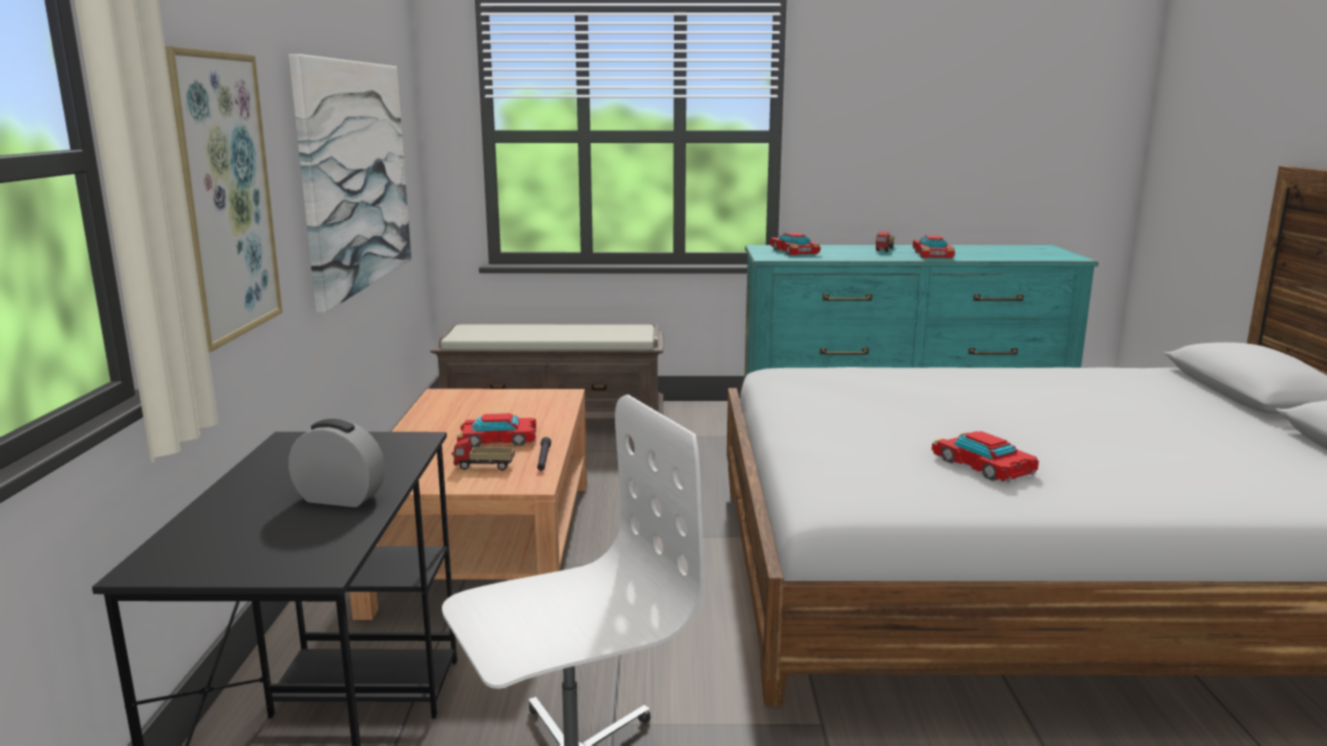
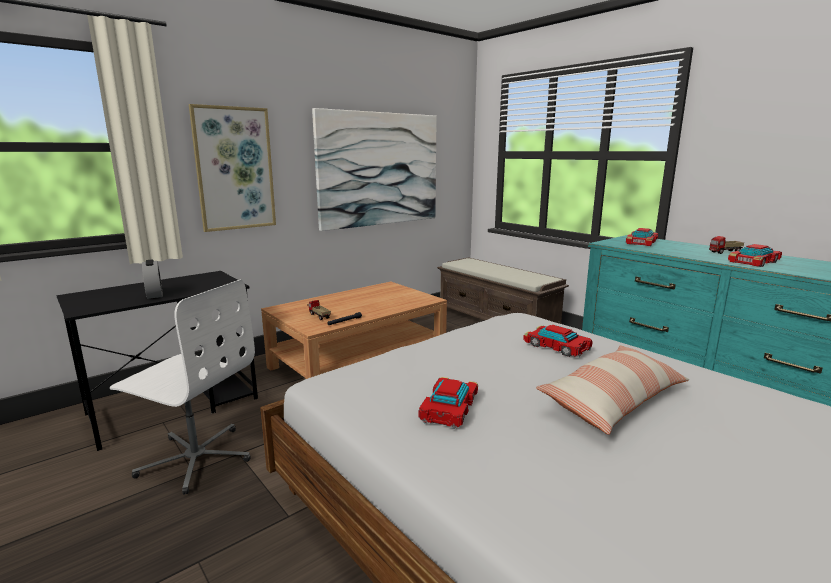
camera: 50 degrees right, 0 degrees up
(498, 440) = (353, 308): toy car -> toy car (556, 346)
(1039, 410) = (613, 401): none -> pillow

